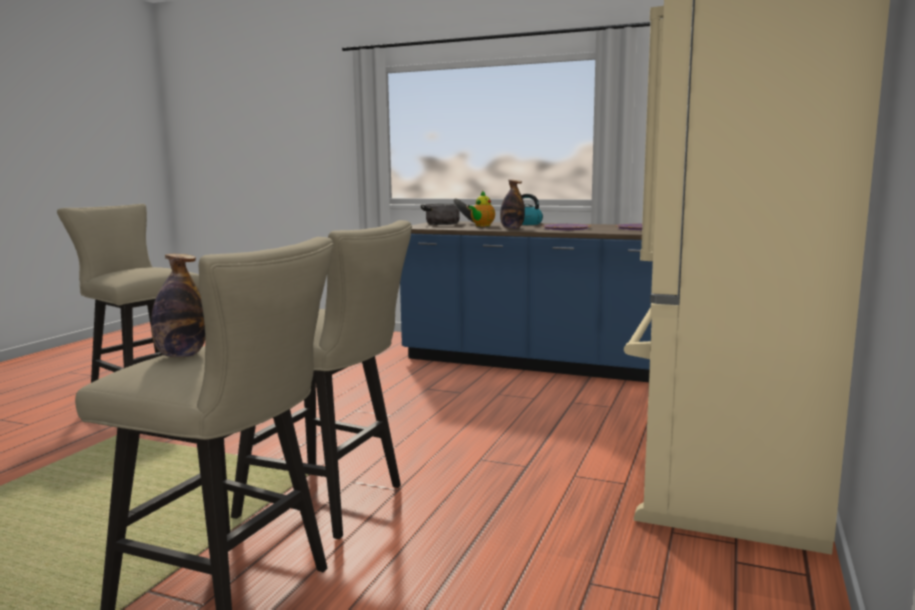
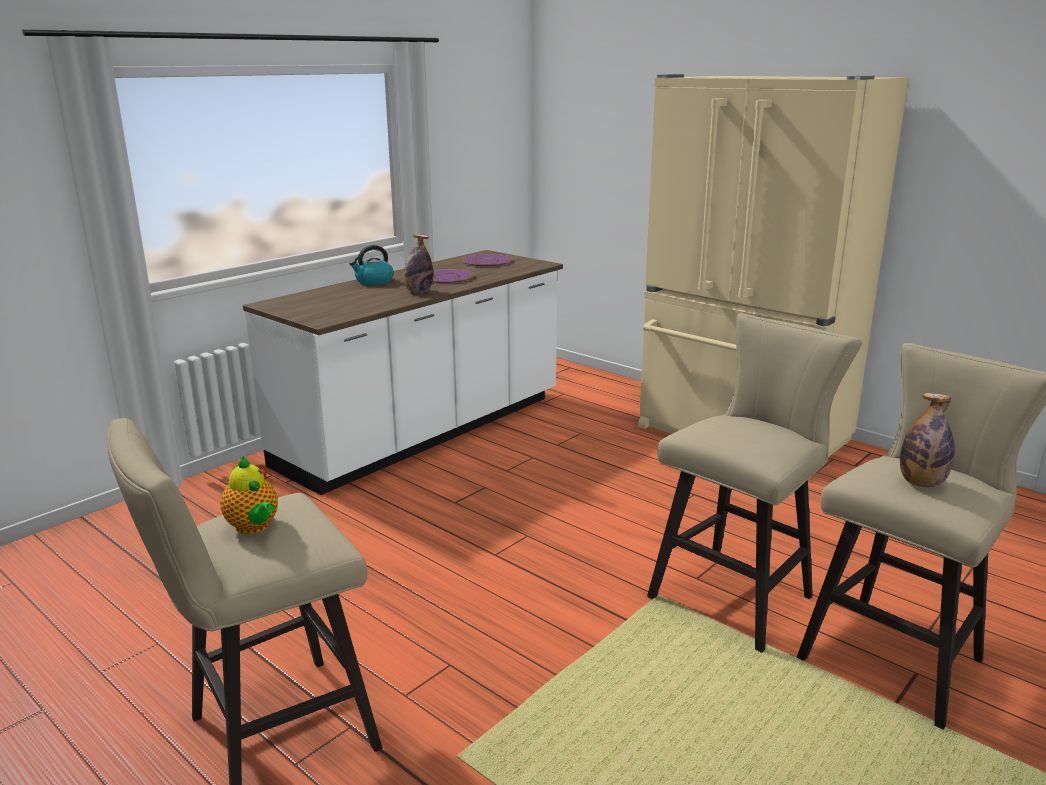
camera: 70 degrees left, 10 degrees up
(451, 223) = (307, 303): cooking pot -> none
(482, 225) = (363, 296): teapot -> teapot (254, 527)
(538, 363) = (424, 432): blue counter -> white counter

